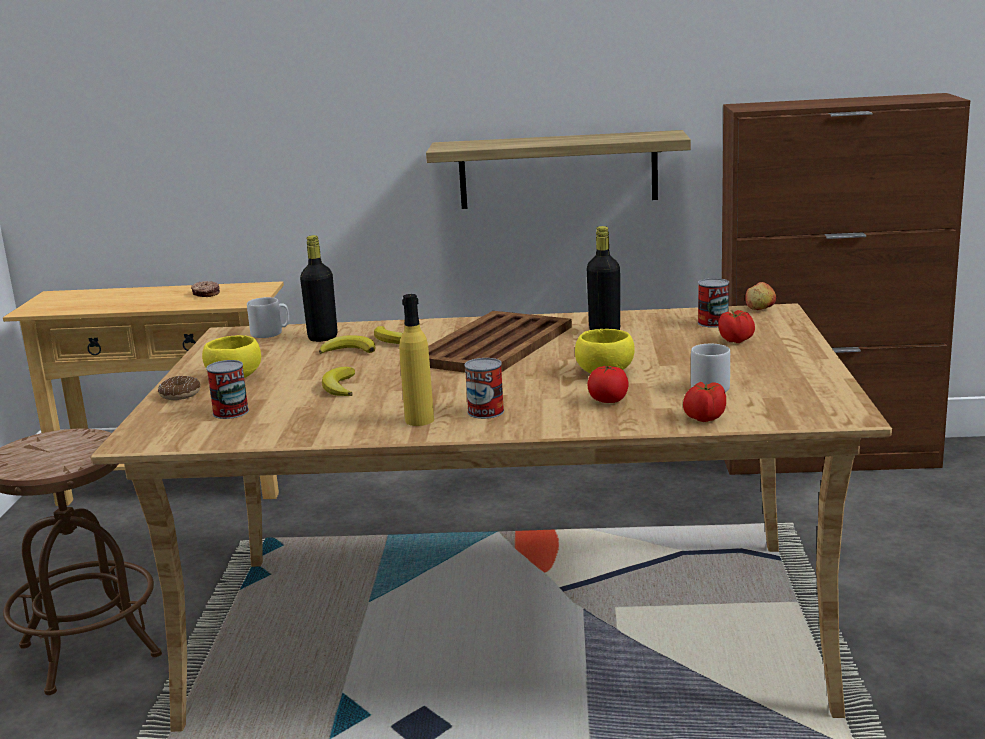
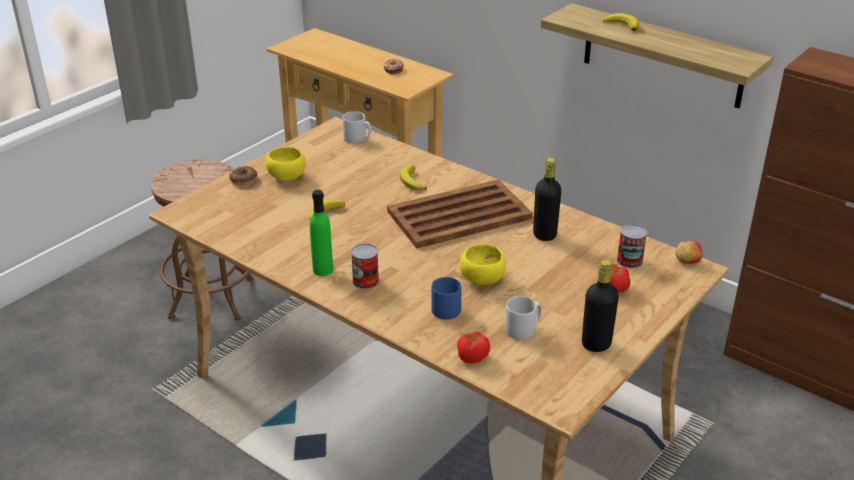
camera: 35 degrees right, 15 degrees up
(230, 412) = (247, 210): can -> none
(323, 338) = (378, 158): black bottle -> black bottle (596, 344)
(349, 350) = (375, 179): banana -> banana (622, 25)
(419, 420) = (323, 270): yellow bottle -> green bottle
(608, 401) = (444, 309): tomato -> blue mug

